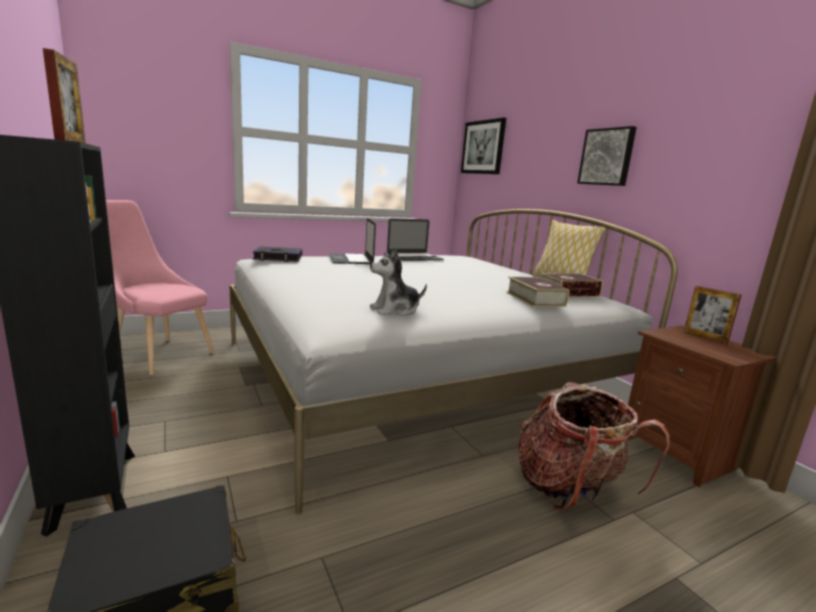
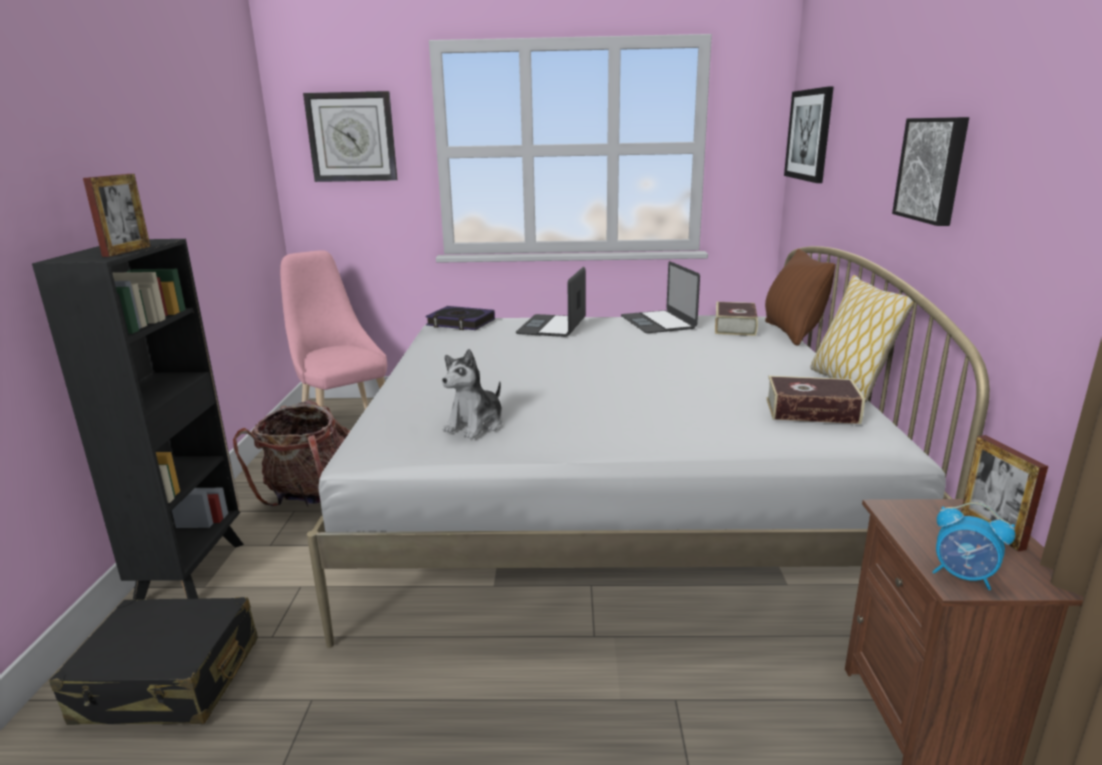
camera: 30 degrees right, 5 degrees up
(156, 107) = (352, 137): none -> wall clock
(395, 310) = (476, 425): plush toy -> plush toy turned 60 degrees counterclockwise
(414, 257) = (658, 322): laptop -> laptop turned 75 degrees clockwise
(493, 262) = (792, 333): none -> brown pillow
(535, 299) = (719, 421): book -> book (735, 326)
(570, 489) = (671, 718): backpack -> backpack (312, 498)
(727, 355) = (963, 576): none -> alarm clock

